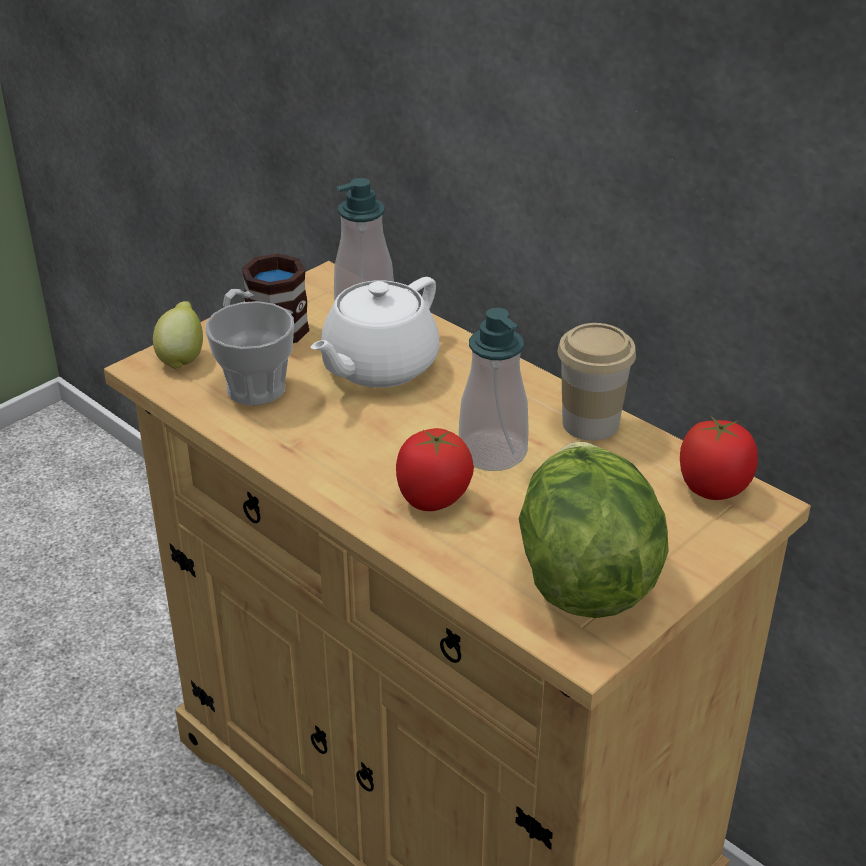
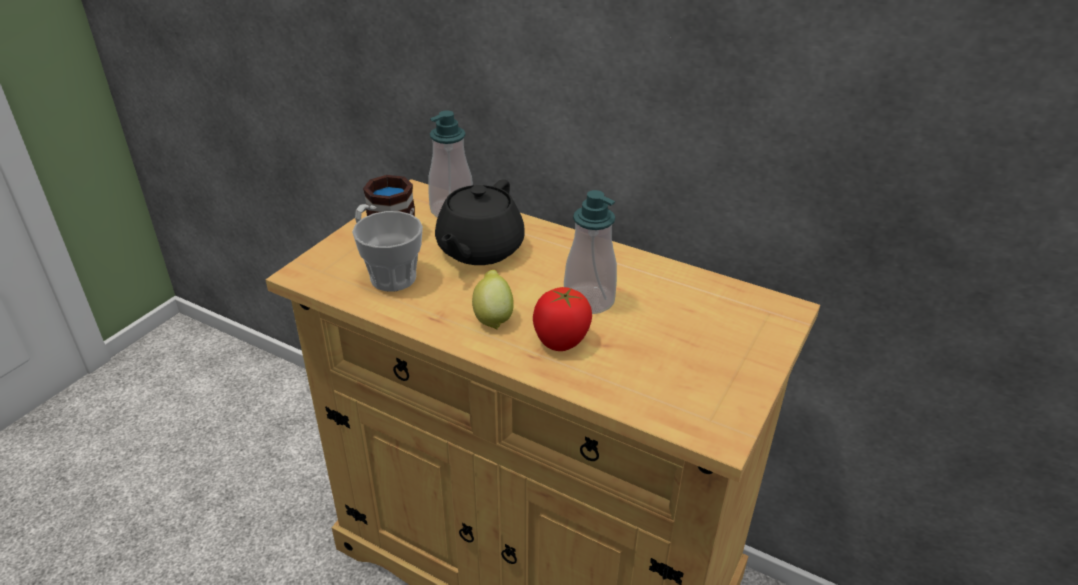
camera: 15 degrees left, 0 degrees up
(182, 358) = (326, 263): lemon -> lemon (493, 317)
(378, 366) = (479, 249): white teapot -> black teapot
(584, 574) = (694, 379): lettuce -> none
(590, 423) = (648, 269): cup -> none
(713, 488) = (752, 303): tomato -> none

